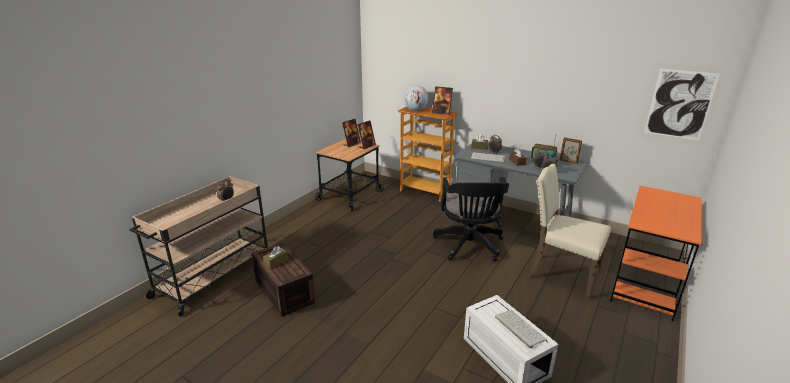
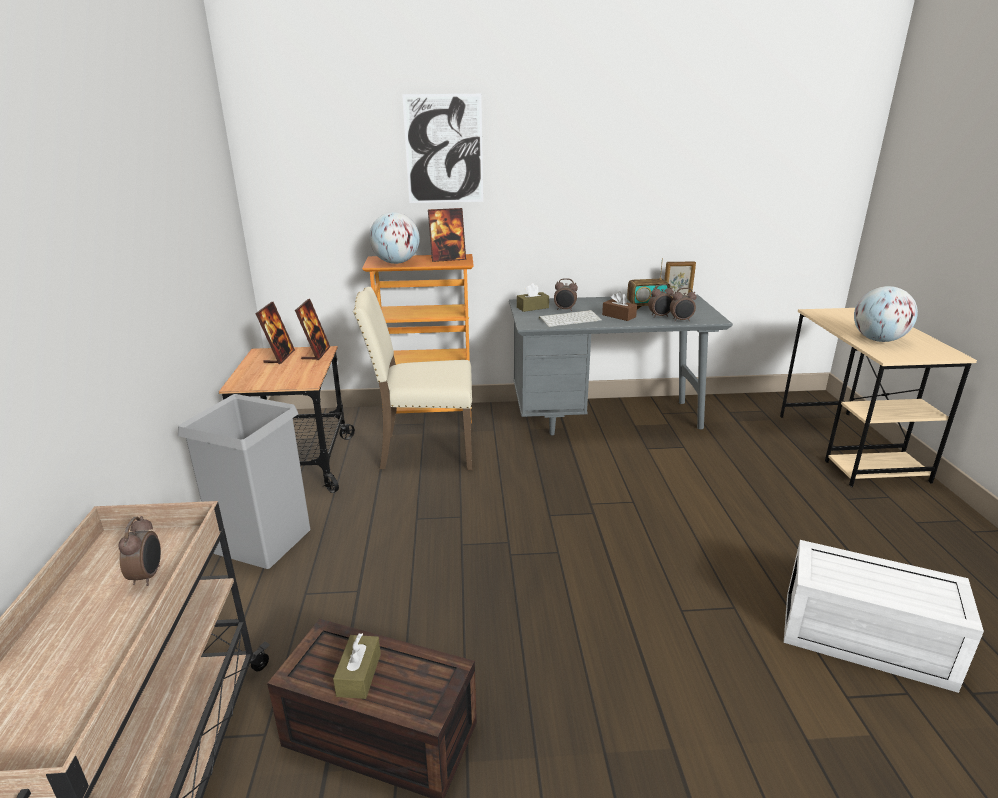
camera: 35 degrees left, 0 degrees up
(310, 218) = (263, 540): none -> grey trash can
(469, 246) = (601, 480): black office chair -> none
(519, 328) = (900, 580): keyboard -> none
(561, 274) = (759, 473): beige chair -> beige chair (424, 450)
(645, 284) = (850, 447): orange desk -> beige desk
(654, 214) = (878, 340): none -> globe
(679, 104) = (813, 183): picture -> picture (444, 149)

